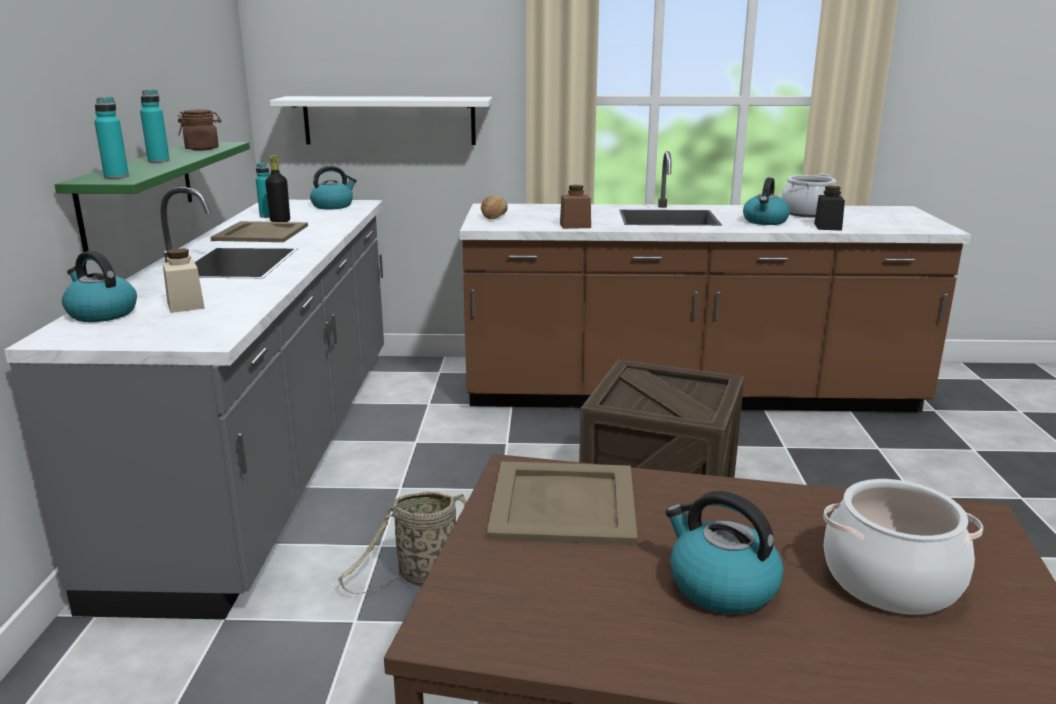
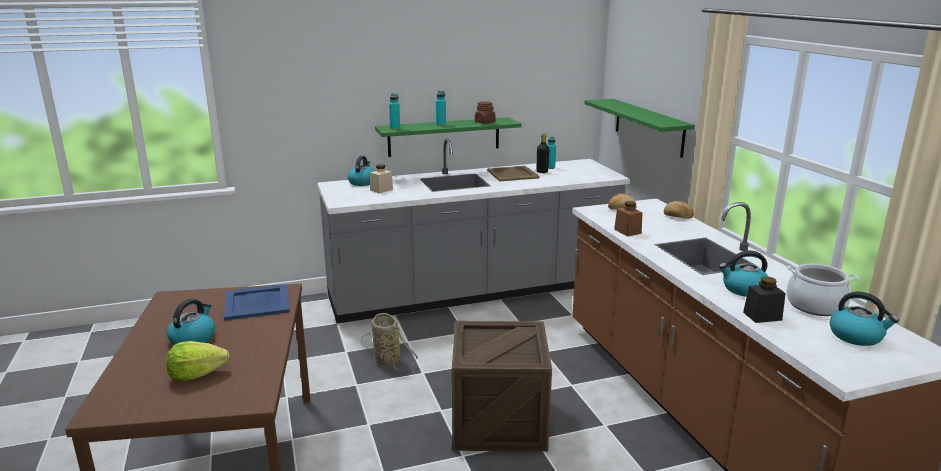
camera: 70 degrees right, 0 degrees up
(333, 206) = (594, 173): kettle -> kettle (856, 336)
(389, 120) = (648, 127): white shelf -> green shelf
(547, 207) = (677, 217): none -> bread
(564, 503) = (256, 303): beige tray -> blue tray
(890, 580) = (196, 374): cooking pot -> lettuce

